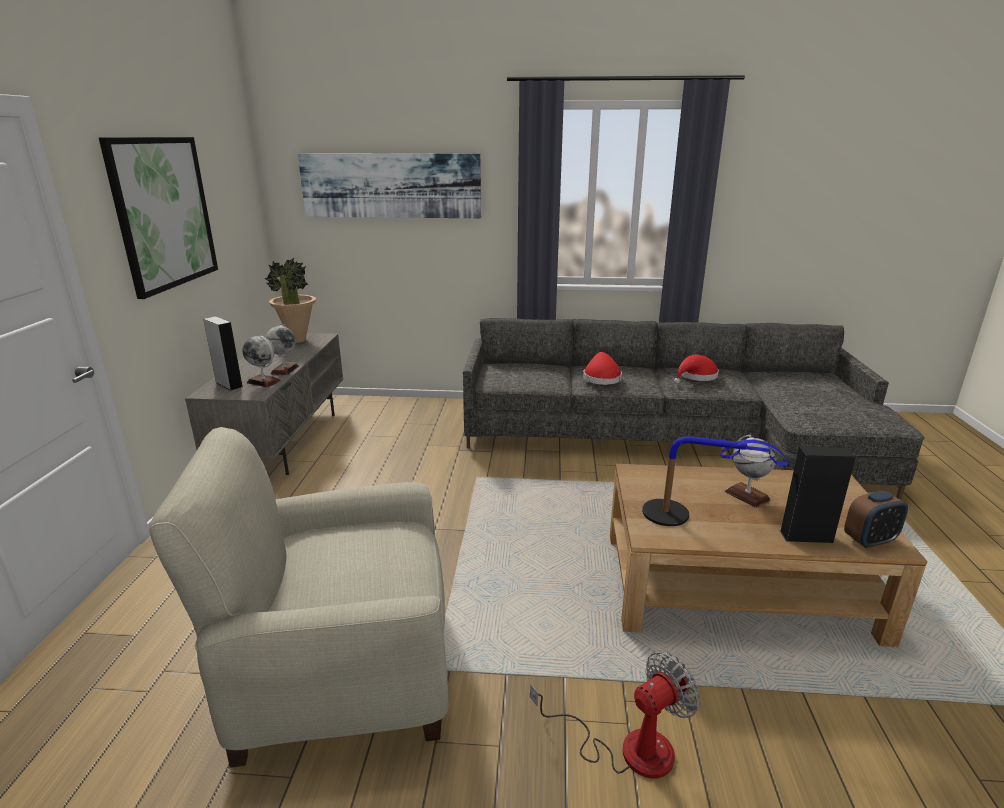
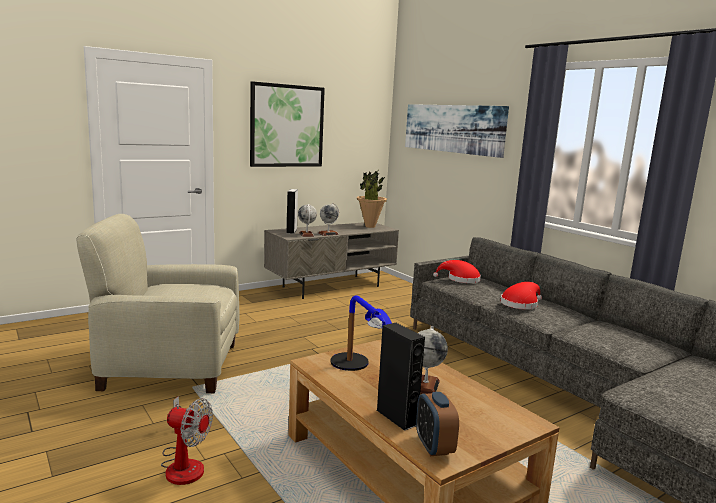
camera: 50 degrees right, 10 degrees down
(342, 670) = (169, 366): beige armchair -> beige armchair turned 45 degrees counterclockwise
(695, 376) = (610, 333): red hat -> red hat (460, 279)
(869, 540) = (434, 447): alarm clock -> alarm clock turned 45 degrees clockwise

